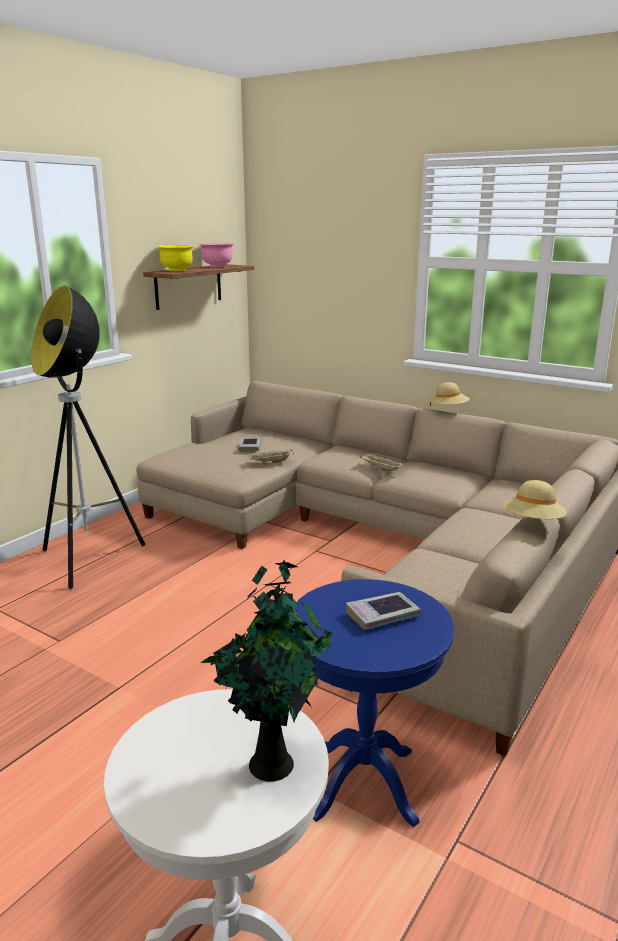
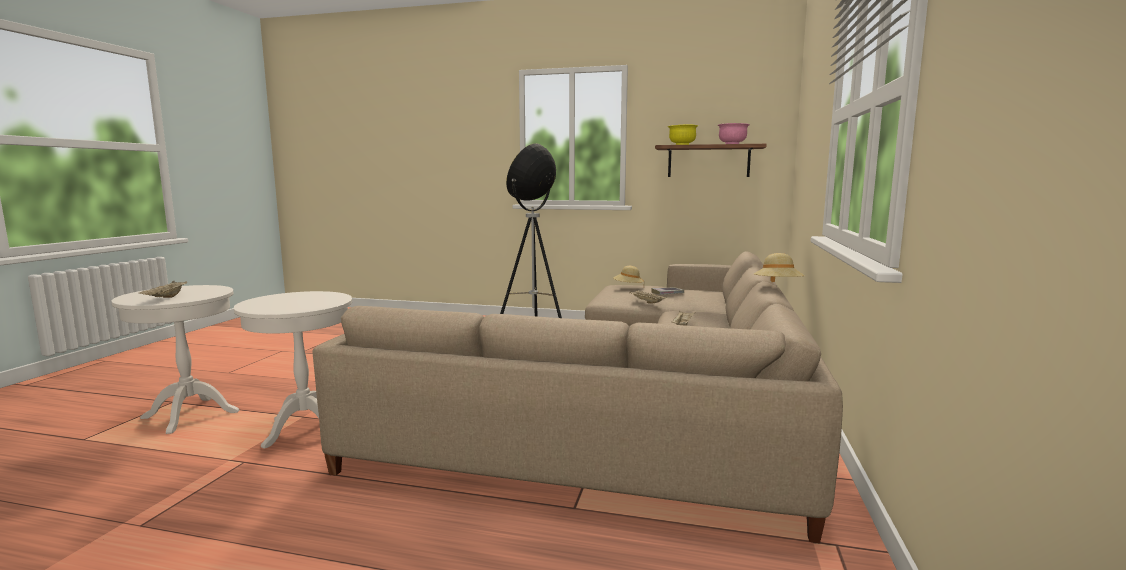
camera: 70 degrees right, 10 degrees down
(272, 761) = (166, 298): potted plant -> beige tray
(364, 782) = (306, 429): blue side table -> white side table
(382, 615) = (298, 302): book -> none
(532, 522) = (443, 311): beige hat -> beige hat (628, 287)

